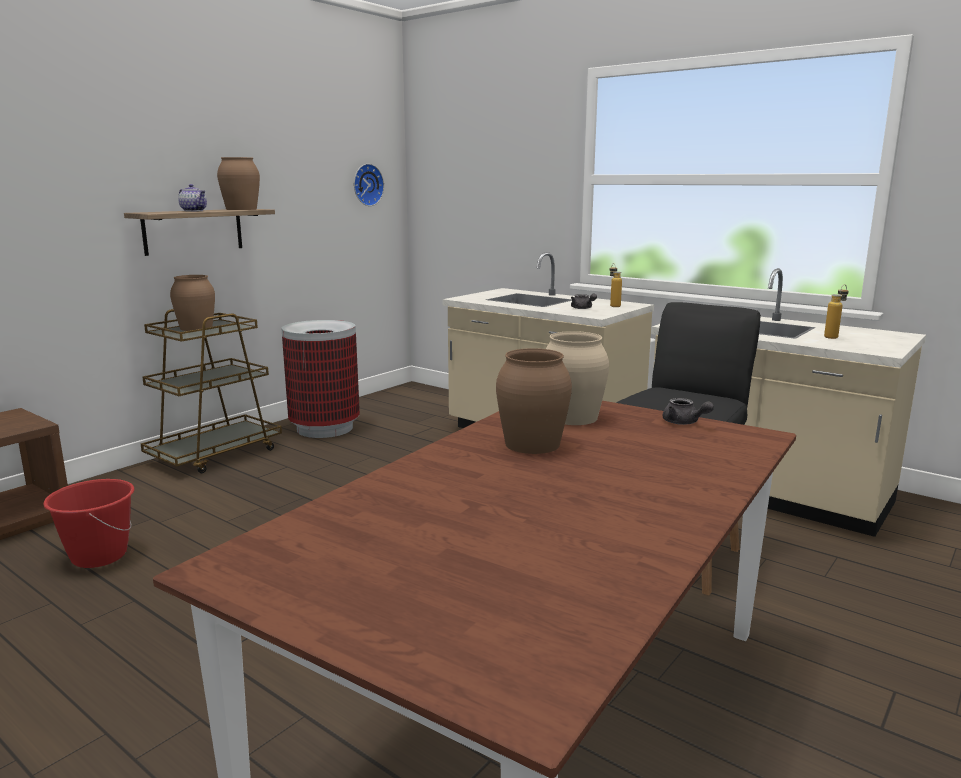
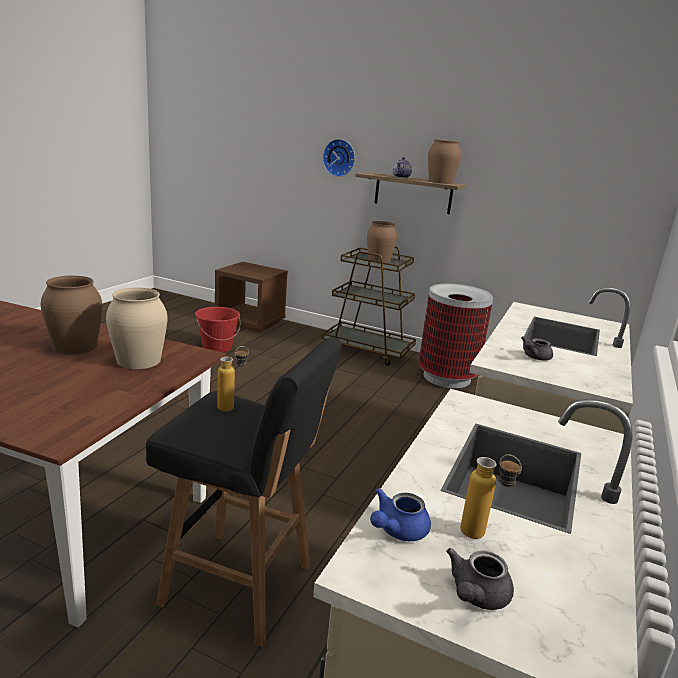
camera: 75 degrees right, 5 degrees up
(366, 185) = (612, 181): wall clock -> wall clock (339, 158)
(613, 305) = (579, 375): bottle -> bottle (232, 407)
(684, 423) = (111, 403): grey teapot -> grey teapot (476, 596)
(843, 346) = (397, 530): none -> blue teapot

